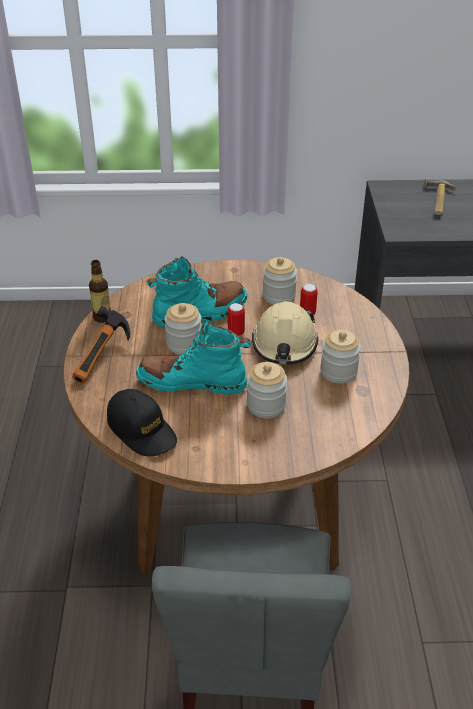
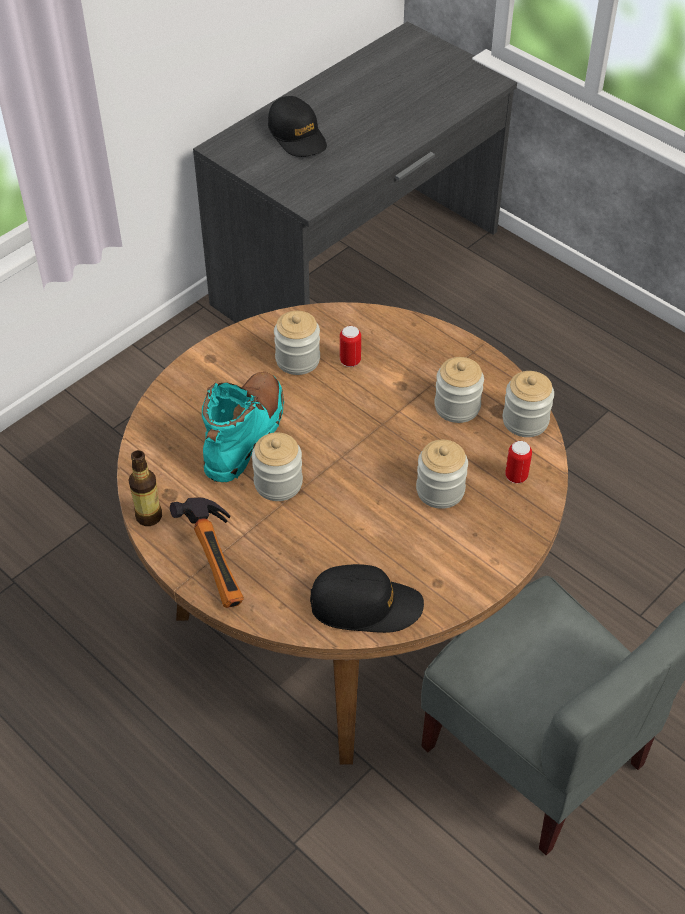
camera: 45 degrees left, 10 degrees up
(192, 382) = (343, 519): turquoise boot -> none
(236, 333) = (312, 433): can -> can (516, 476)
(284, 344) = (373, 412): beige hard hat -> none
(372, 405) = (525, 420): none -> jar
(436, 201) = (297, 136): hammer -> black cap

